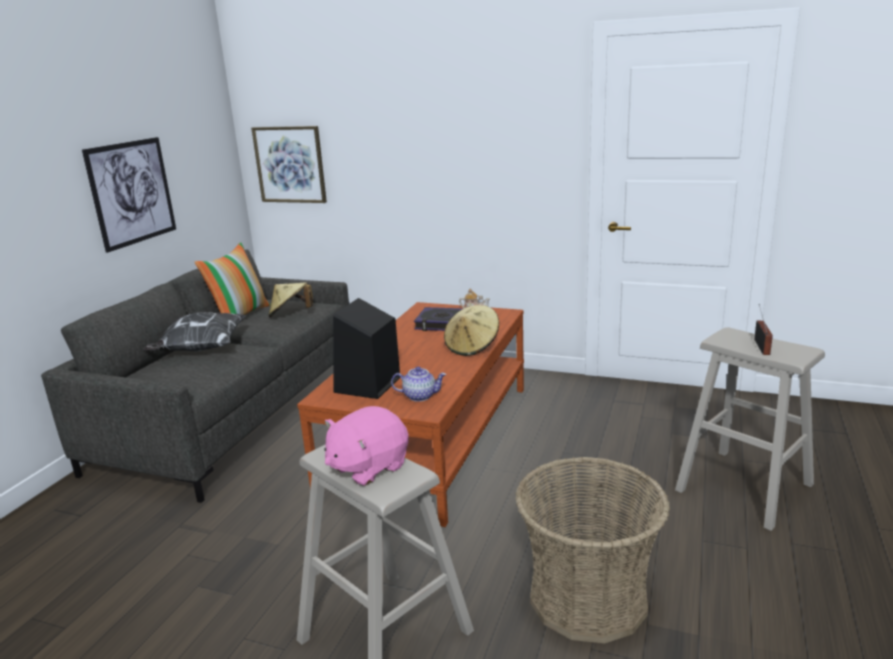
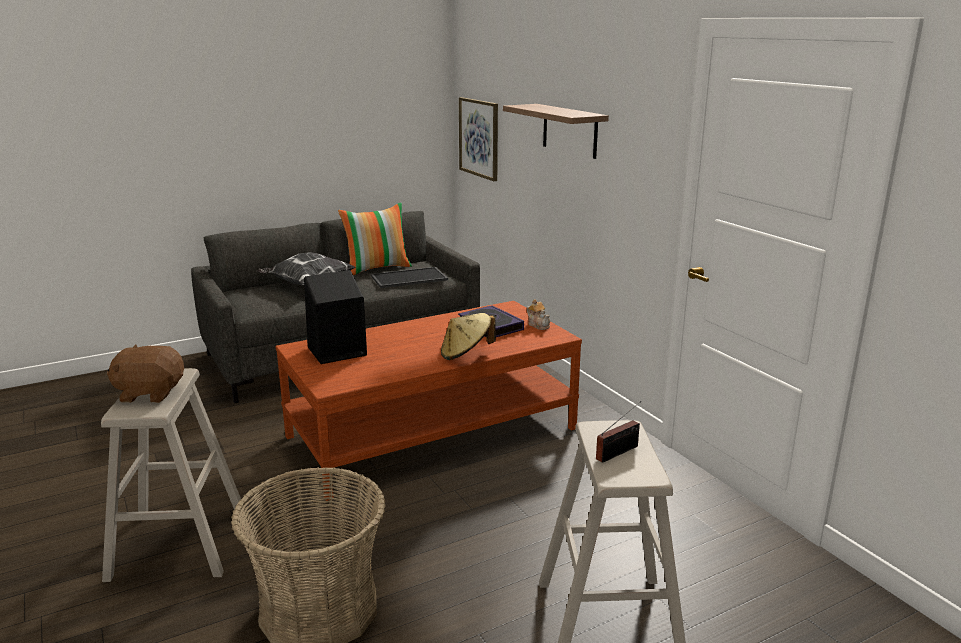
camera: 40 degrees right, 0 degrees up
(132, 192) = (314, 141): picture -> none
(290, 314) = (408, 278): beige hat -> tray
(367, 467) = (150, 393): pink plush toy -> brown plush toy
(420, 396) = (348, 374): teapot -> none
(434, 136) = (569, 130): none -> shelf

